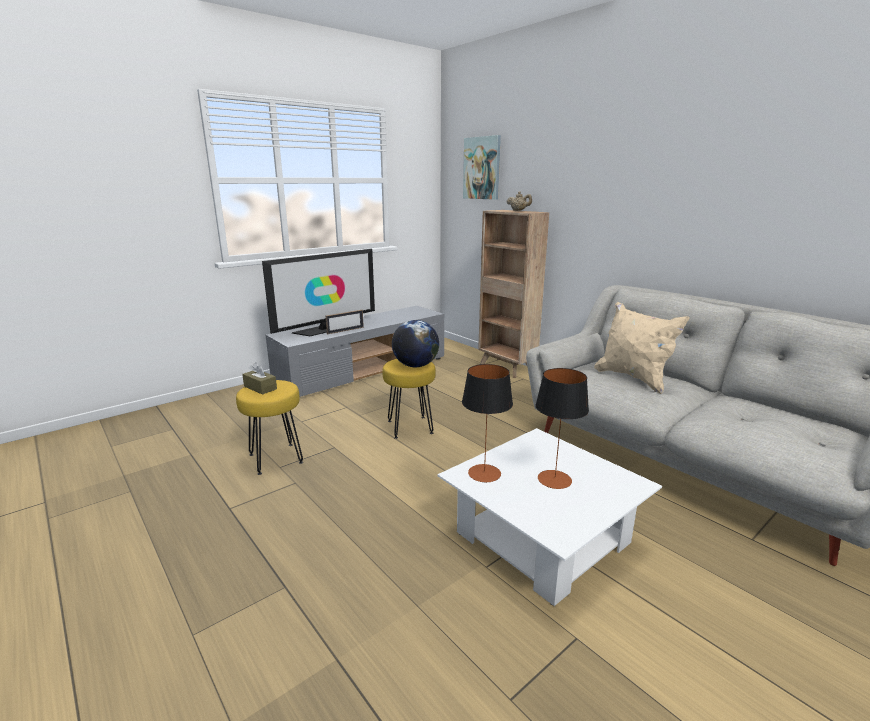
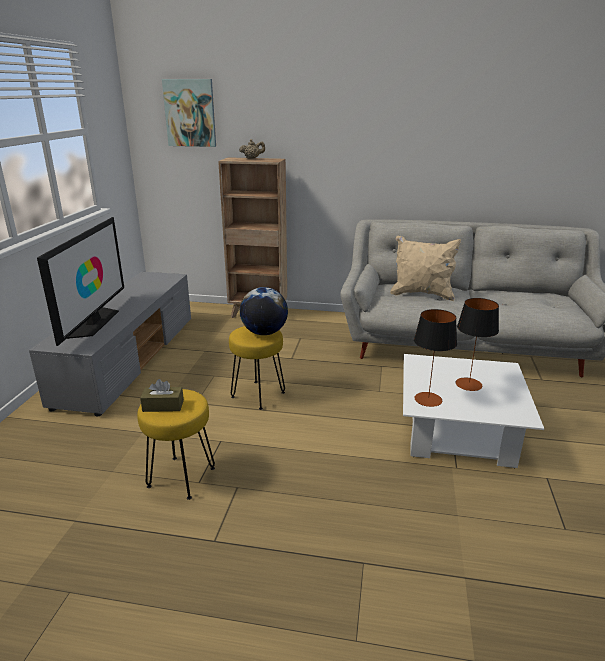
camera: 40 degrees left, 5 degrees up
(345, 330) = (120, 318): picture frame -> none

